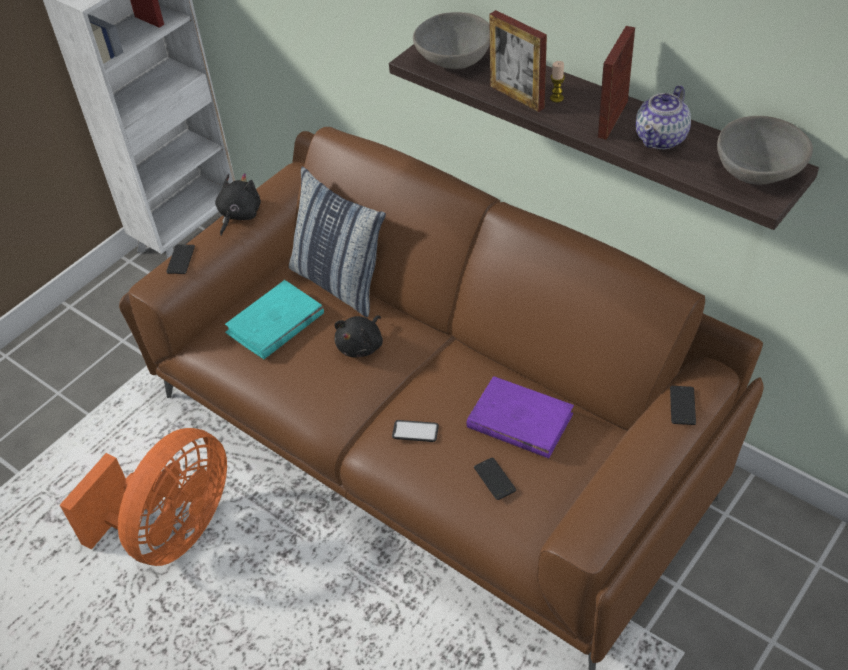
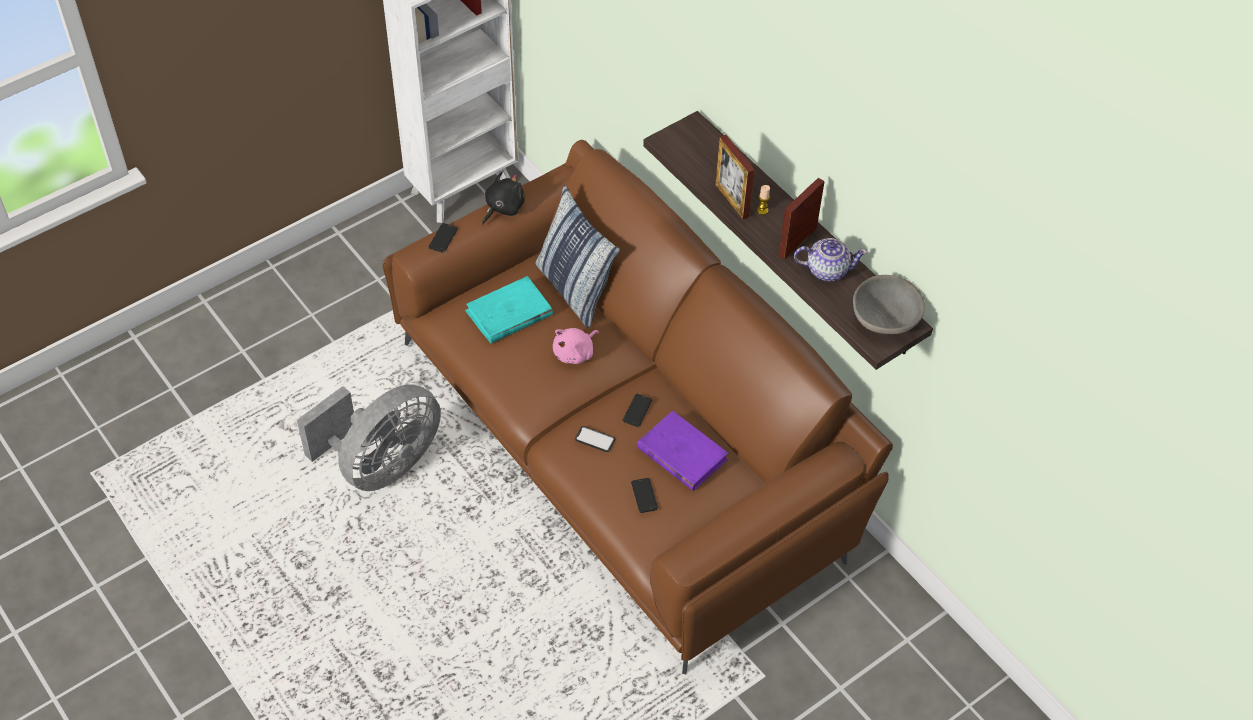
camera: 10 degrees right, 5 degrees up
(172, 531) = (381, 464): orange fan -> grey fan
(361, 345) = (575, 353): black plush toy -> pink plush toy
(452, 60) = (695, 150): grey bowl -> none
(661, 138) = (826, 270): teapot -> teapot turned 135 degrees counterclockwise
(682, 405) = (806, 478): phone -> phone (637, 410)

